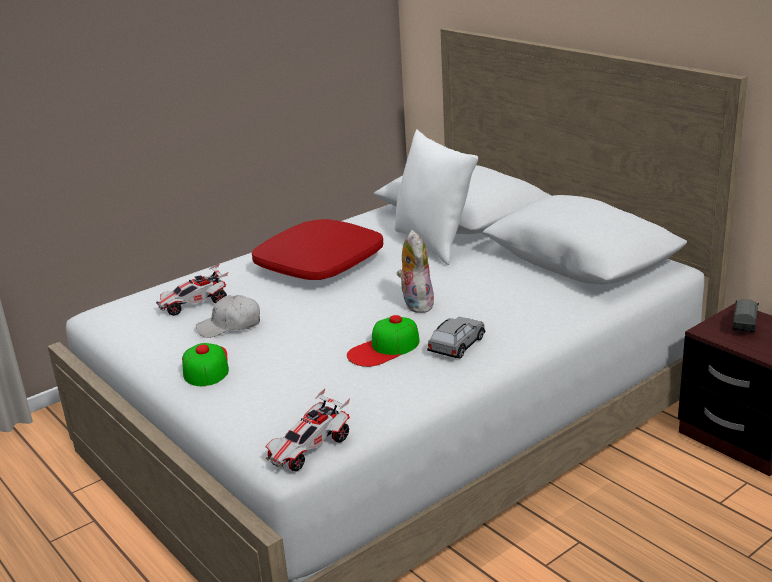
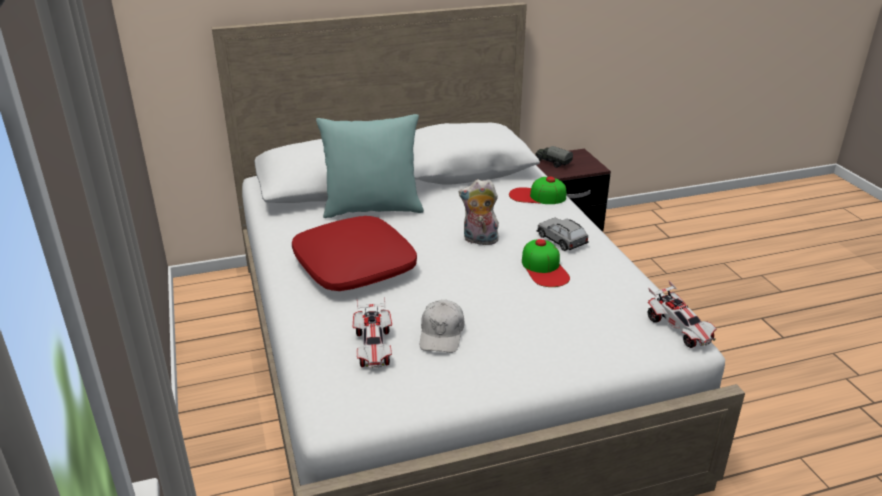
camera: 70 degrees left, 5 degrees up
(205, 365) = (511, 359): cap -> cap (537, 196)
(434, 243) = (372, 209): white pillow -> turquoise pillow

